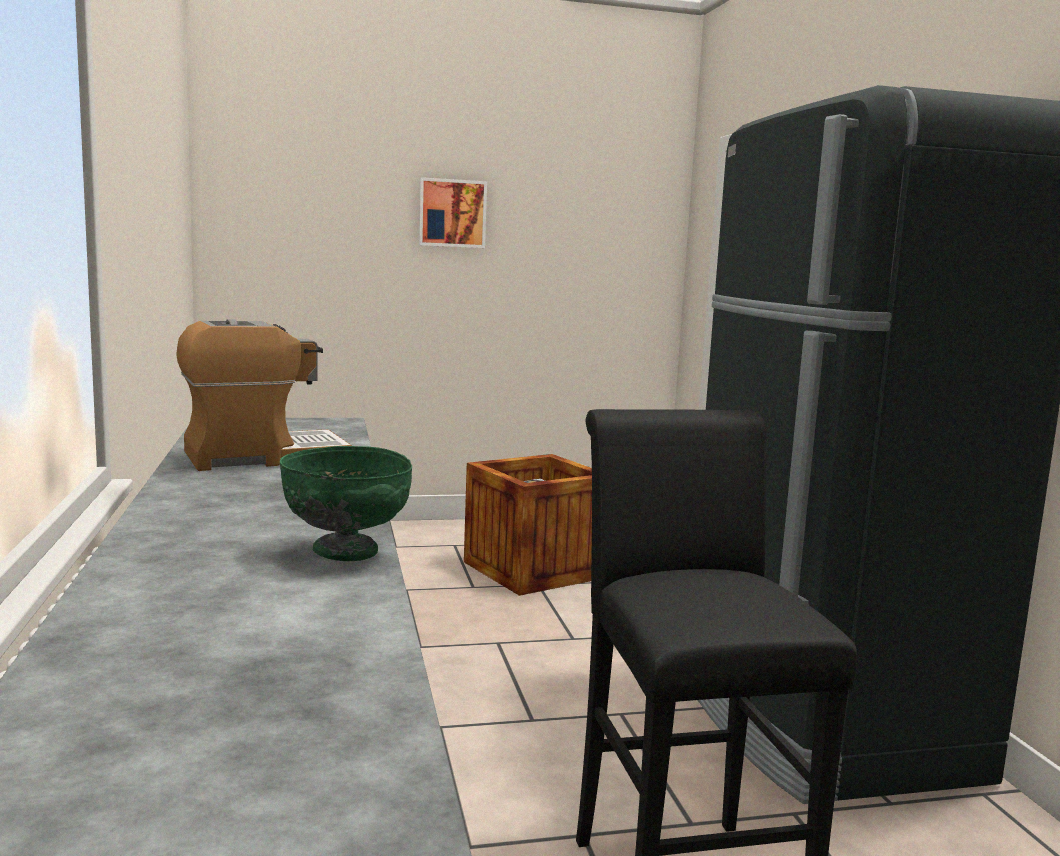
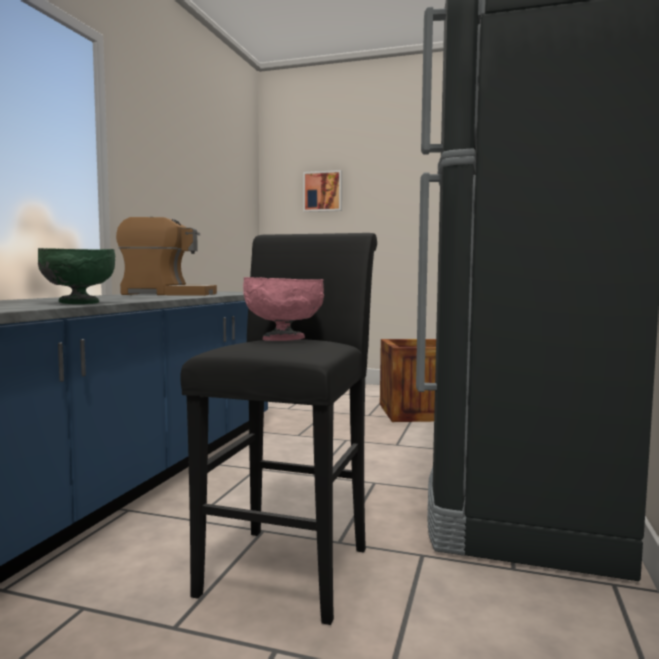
camera: 30 degrees right, 5 degrees down
(452, 213) = (399, 191): picture -> picture (323, 191)
(706, 585) = (284, 340): none -> pink bowl

